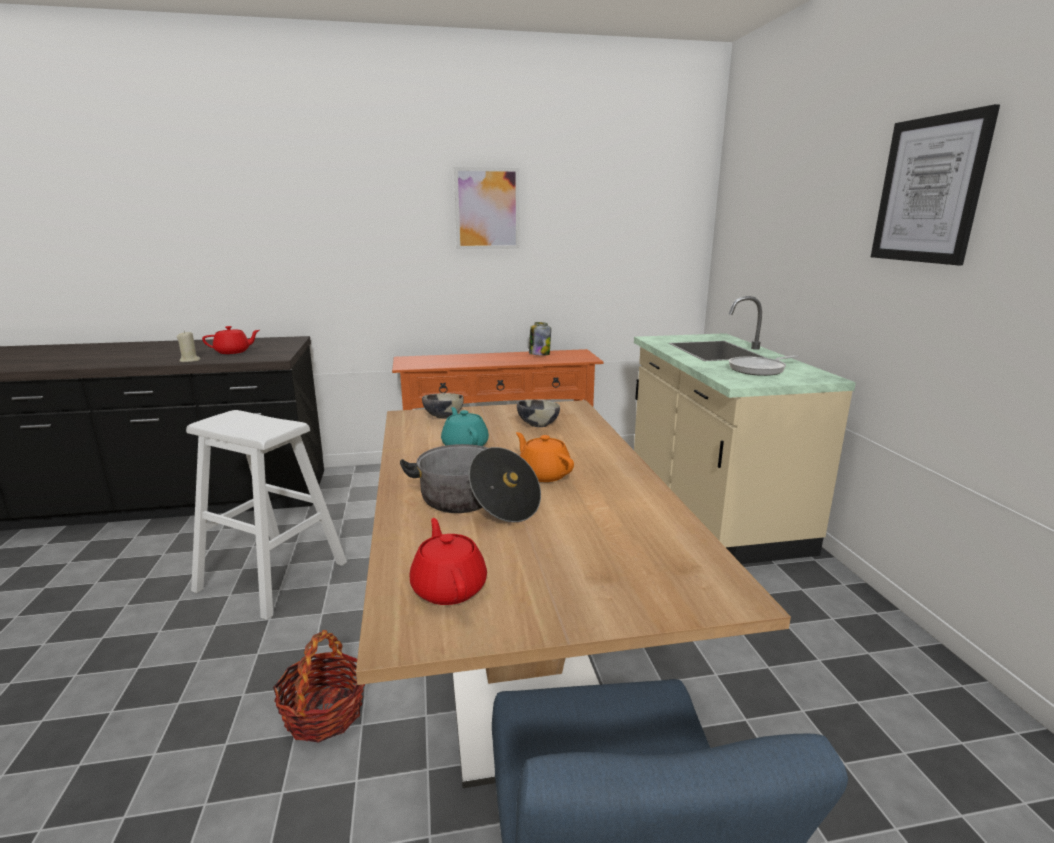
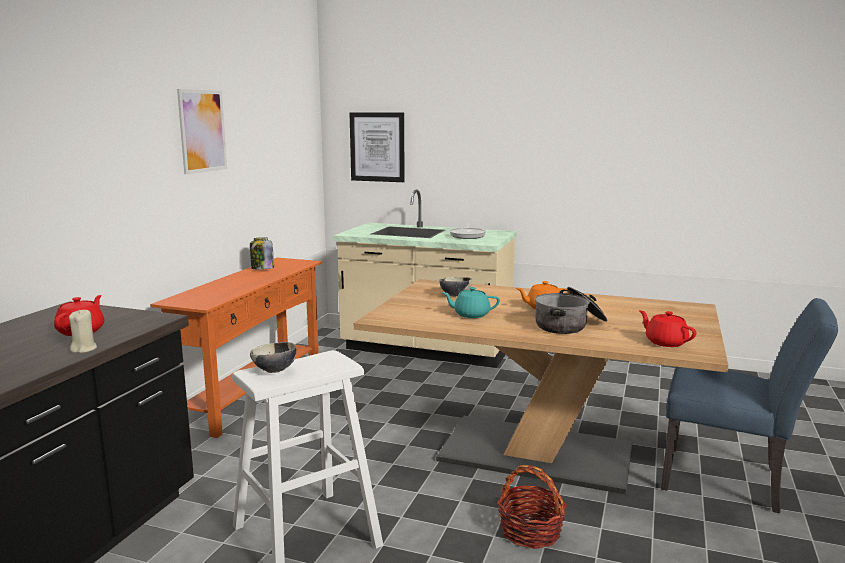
camera: 60 degrees left, 5 degrees down
(443, 417) = (399, 311): bowl -> bowl (274, 370)
(449, 588) = (665, 342): red teapot -> red teapot turned 45 degrees clockwise
(929, 190) = (541, 119): picture -> picture (377, 147)

